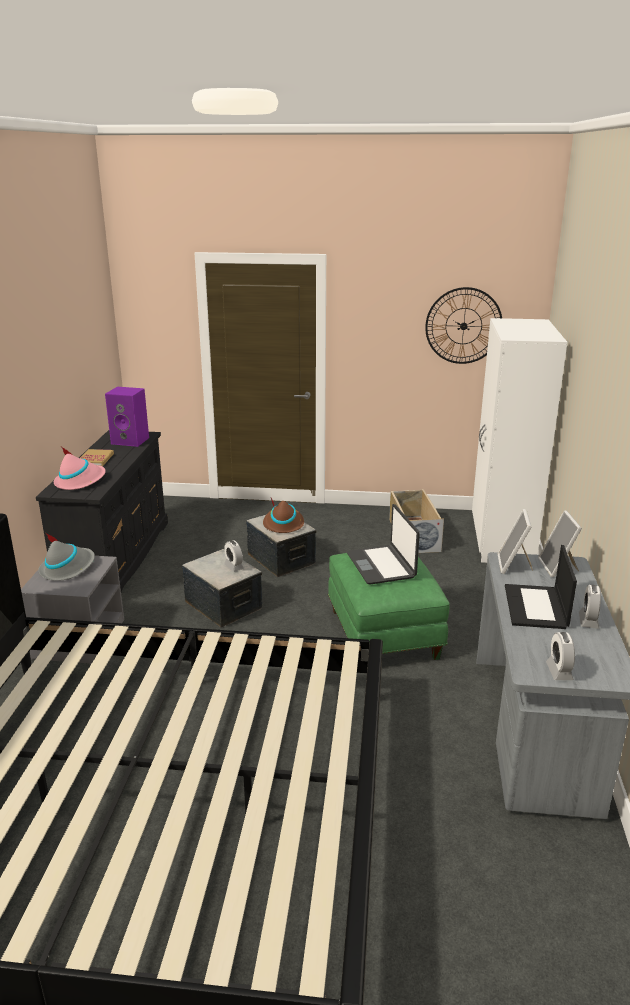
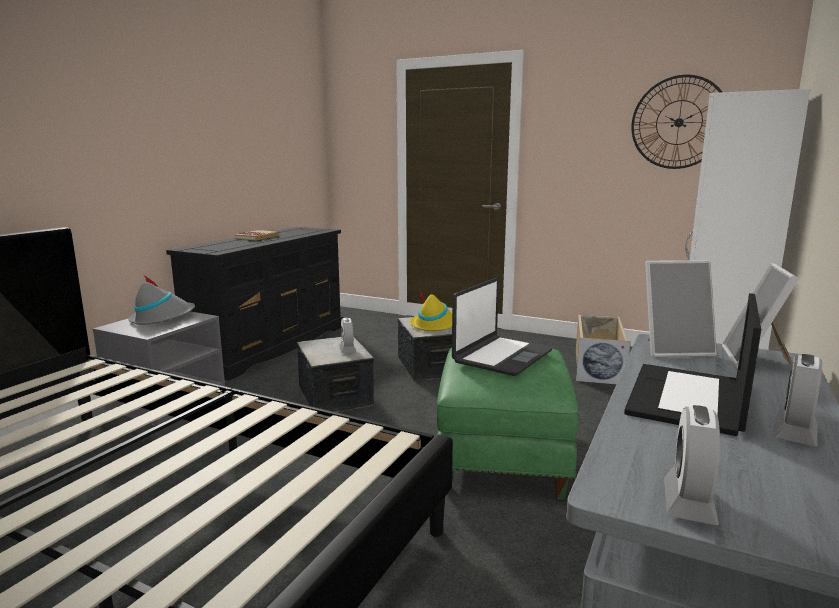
camera: 20 degrees right, 10 degrees down
(80, 481) = (220, 245): pink hat -> none
(131, 440) = (306, 231): purple speaker -> none
(283, 524) = (434, 324): brown hat -> yellow hat
(381, 565) = (501, 356): laptop -> laptop turned 150 degrees counterclockwise
(513, 565) = (674, 349): picture frame -> picture frame turned 120 degrees counterclockwise

